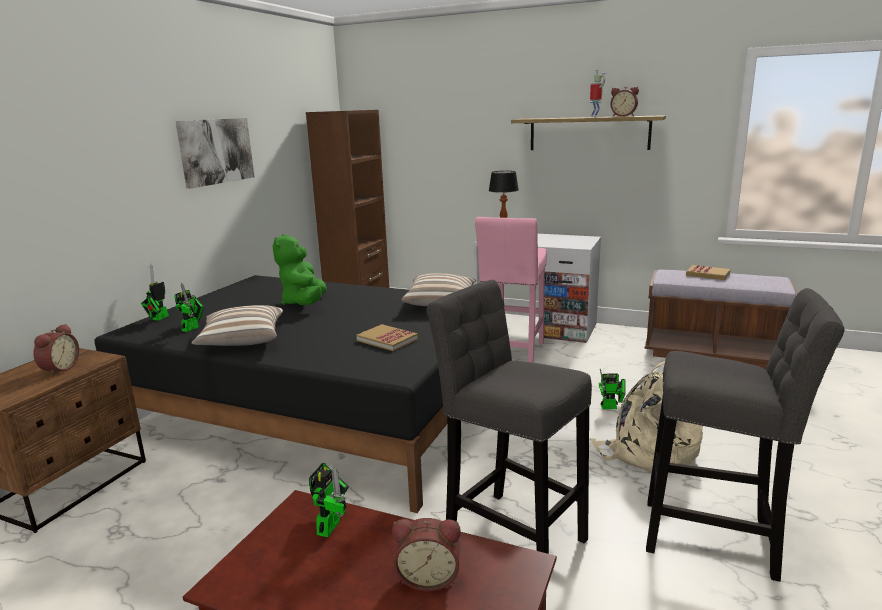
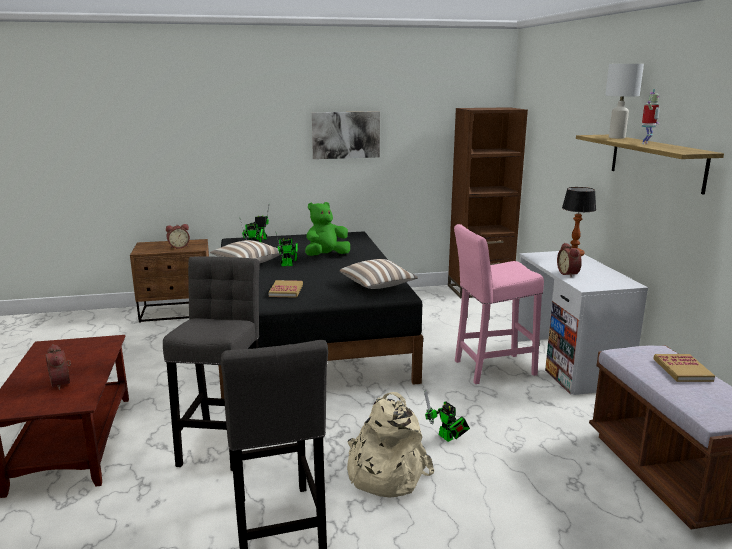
camera: 55 degrees right, 0 degrees up
(331, 524) = (97, 350): toy robot -> toy robot (289, 265)
(546, 118) = (616, 137): none -> white table lamp
(623, 116) = (677, 147): alarm clock -> alarm clock (569, 274)

